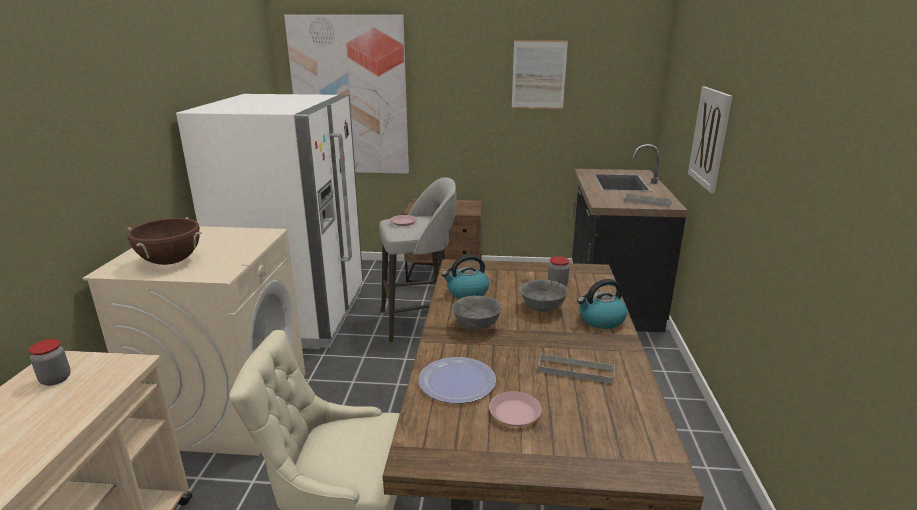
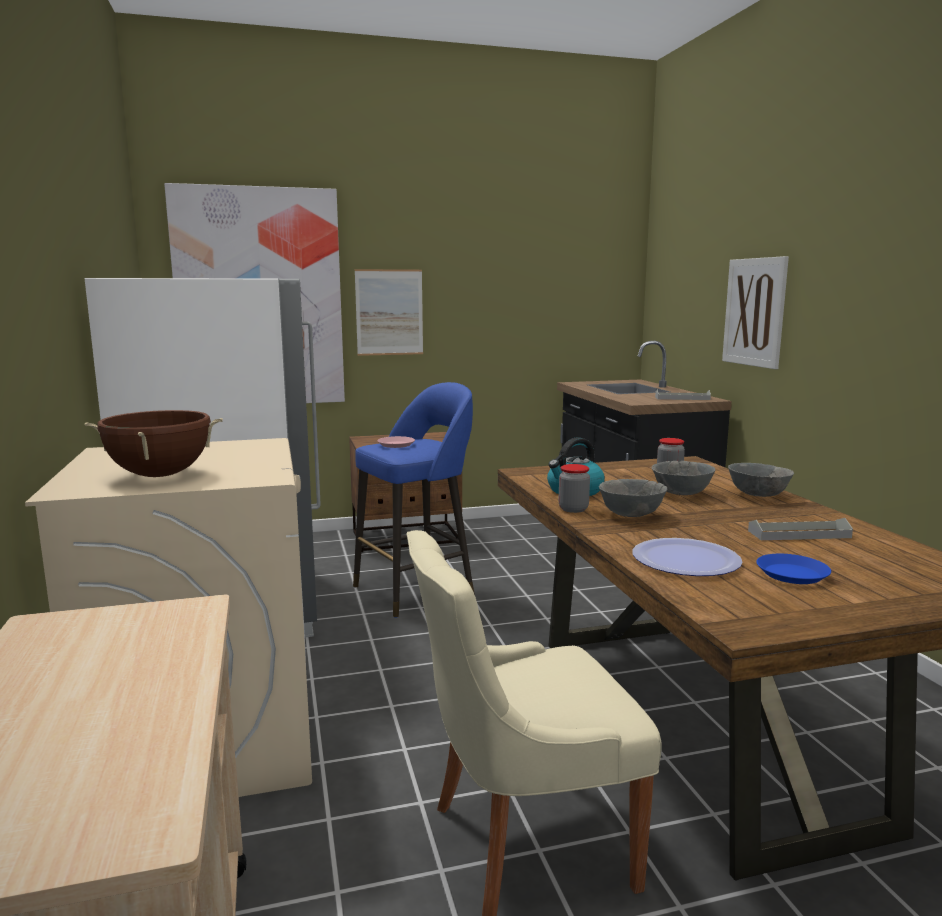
camera: 20 degrees left, 10 degrees down
(55, 379) = (76, 644): jar -> jar (573, 509)
(419, 322) = (416, 590): grey stool -> blue stool
(514, 413) = (792, 574): pink plate -> blue plate
(539, 75) = (508, 268): picture -> picture (389, 312)
(601, 320) = (758, 495): kettle -> grey bowl

